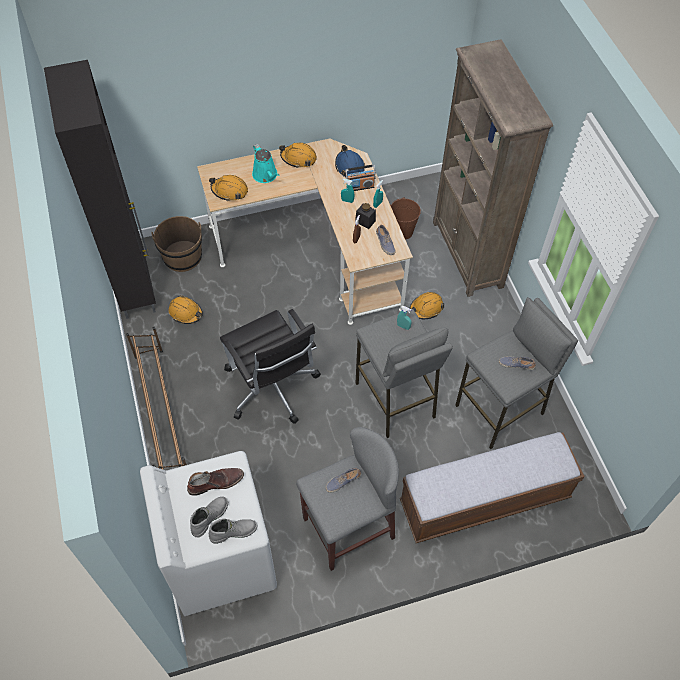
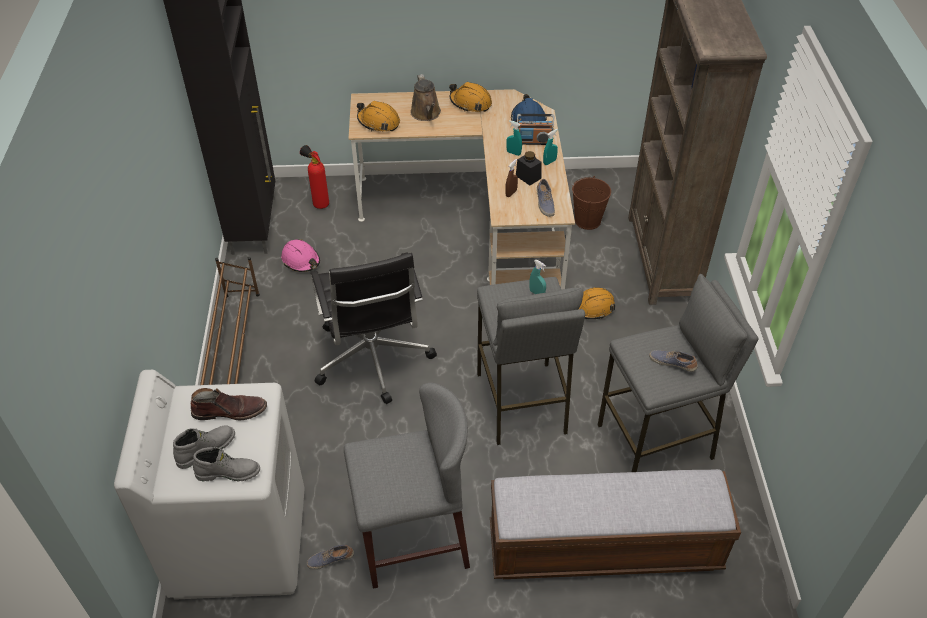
camera: 15 degrees right, 10 degrees down
(182, 256) = (319, 203): brown bucket -> fire extinguisher
(186, 313) = (301, 260): orange hard hat -> pink hard hat
(266, 175) = (426, 114): turquoise watering can -> brown watering can
(342, 481) = (401, 456): shoe -> shoe (330, 559)

